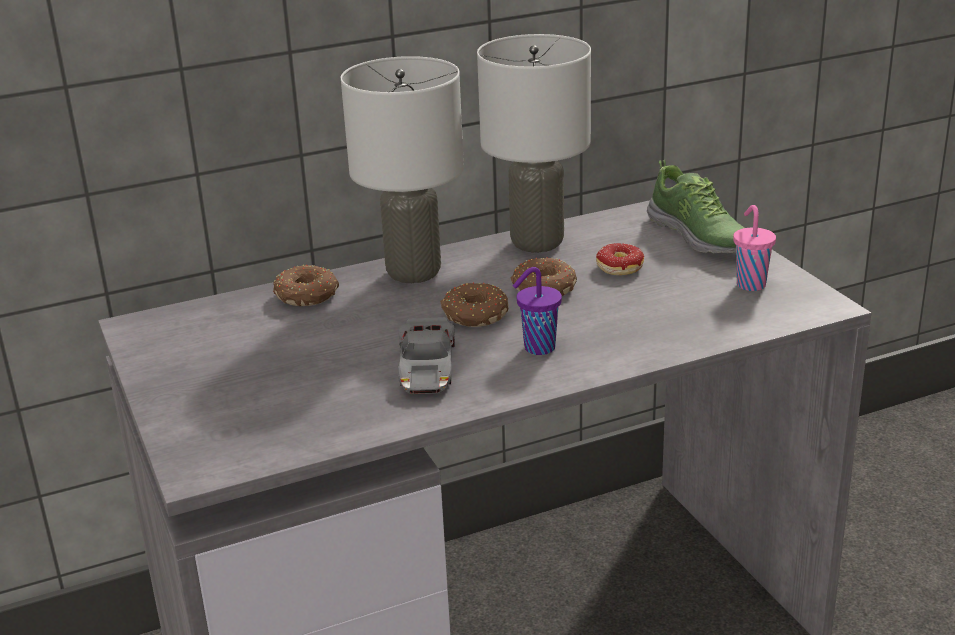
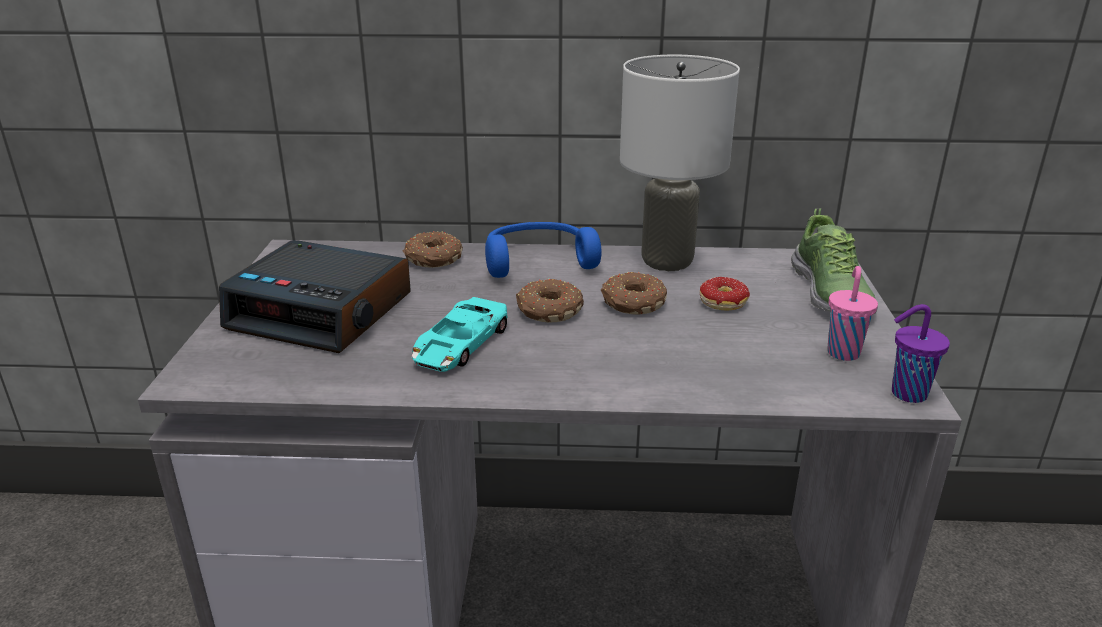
camera: 25 degrees right, 0 degrees up
(254, 374) = (323, 311): none -> alarm clock
(414, 272) = (537, 261): white table lamp -> blue headphones
(426, 367) = (460, 345): grey toy car -> turquoise toy car
(537, 348) = (572, 356): purple cup -> purple cup (906, 394)

